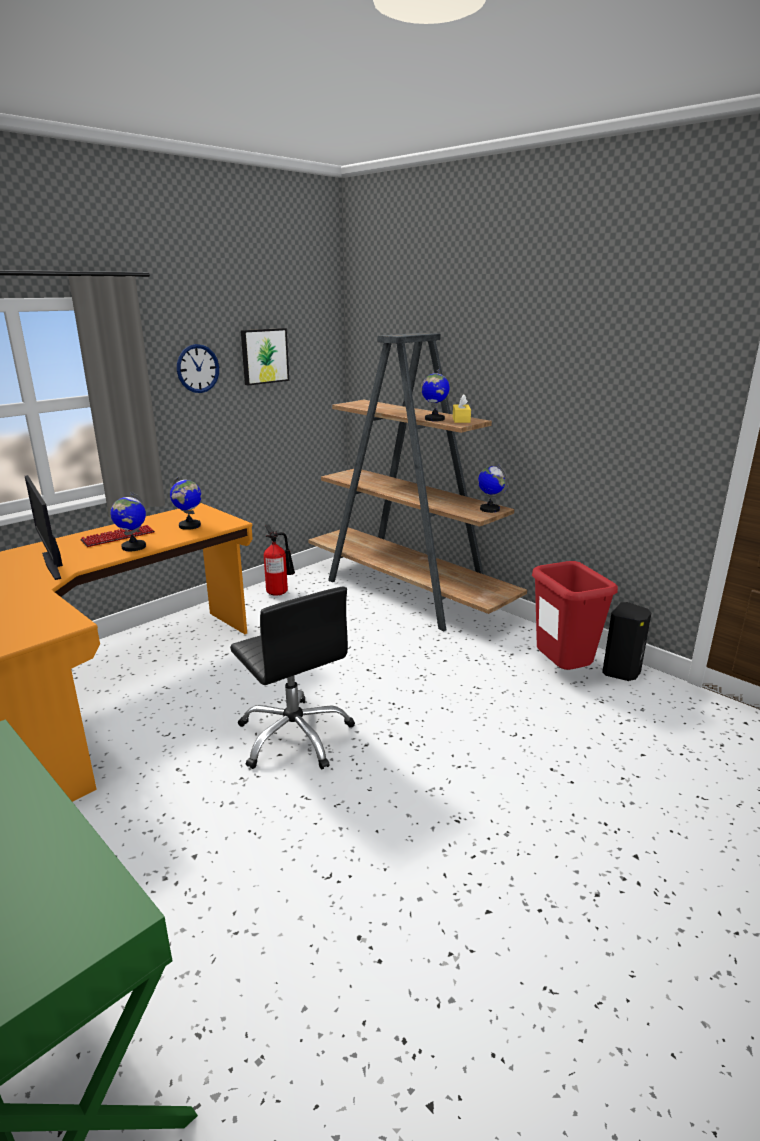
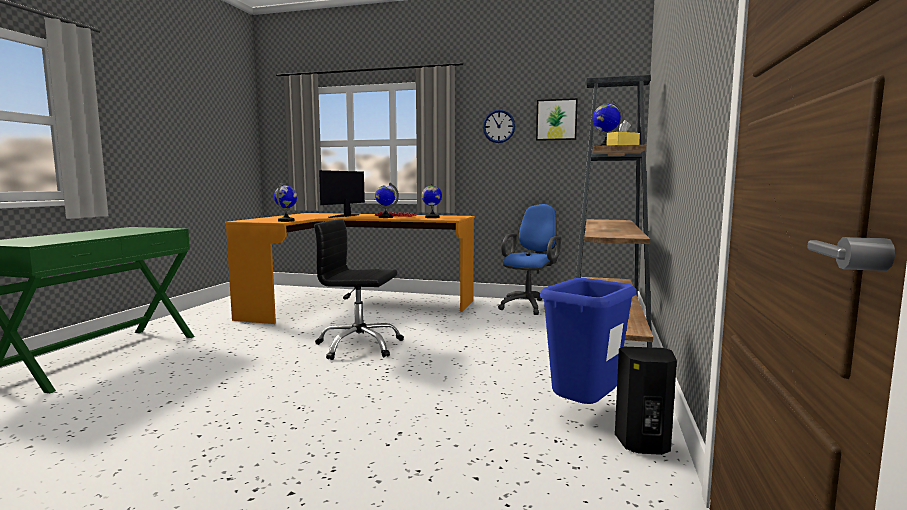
camera: 60 degrees right, 15 degrees down
(279, 592) = (530, 306): fire extinguisher -> blue office chair
(295, 736) = (359, 346): black office chair -> black office chair turned 75 degrees clockwise
(489, 509) = (626, 236): globe -> globe (286, 221)
(561, 672) = (584, 412): red trash can -> blue trash can

